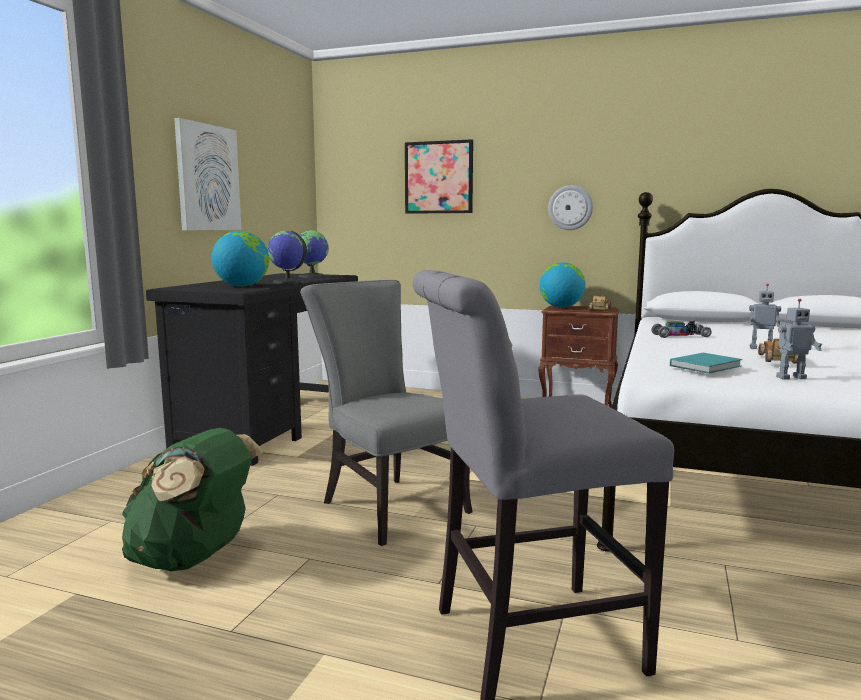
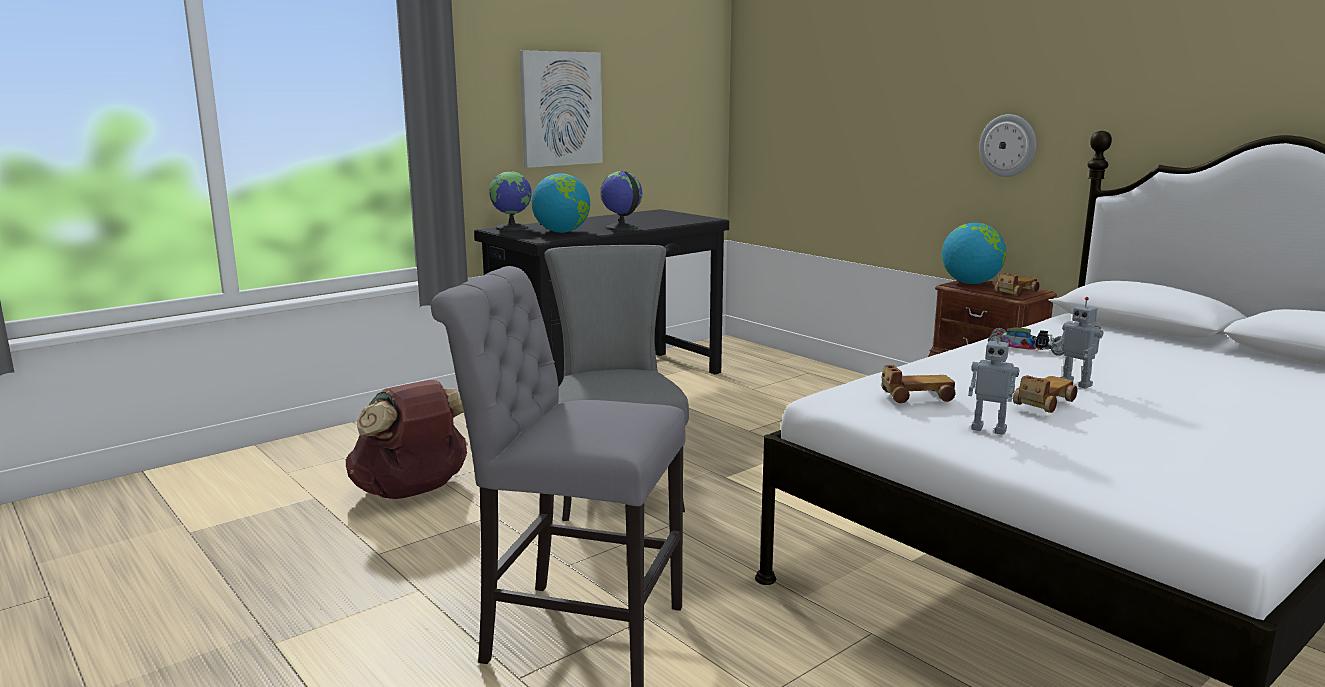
camera: 30 degrees right, 5 degrees up
(194, 558) = (412, 492): green backpack -> brown backpack
(312, 276) = (674, 218): globe -> globe (512, 228)
(439, 177) = (855, 96): picture -> none
(707, 366) = (915, 396): turquoise book -> toy car

